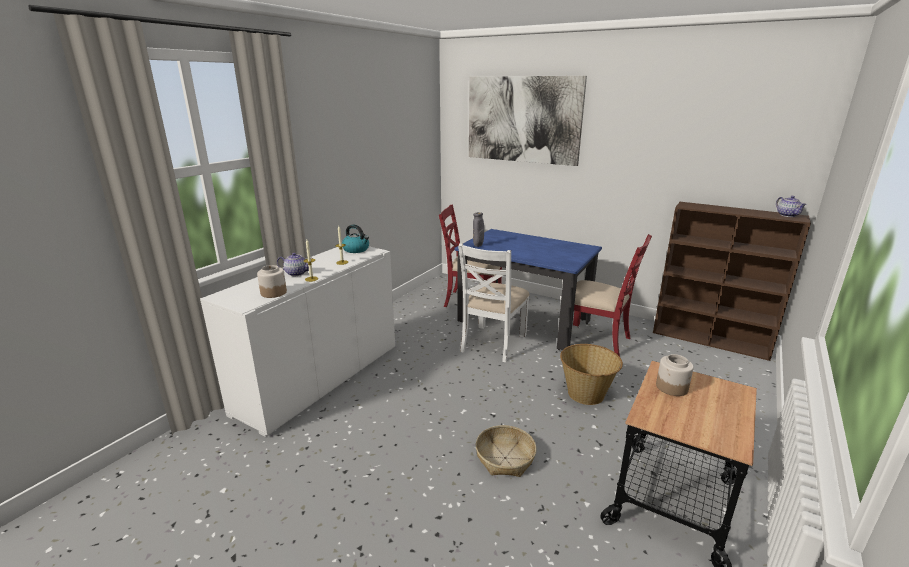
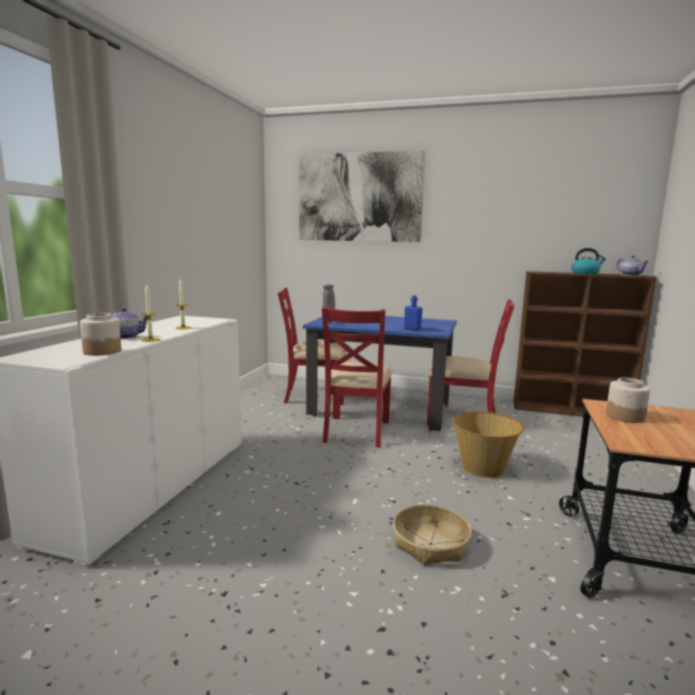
camera: 15 degrees left, 10 degrees down
(356, 249) = (194, 319): kettle -> kettle (585, 273)
(492, 343) = (356, 431): white chair -> red chair
(548, 259) = (412, 329): none -> blue bottle

